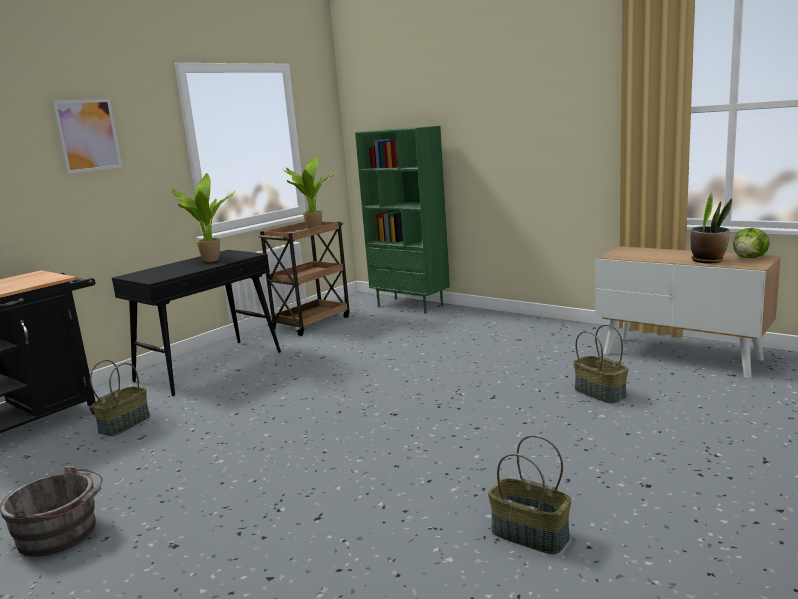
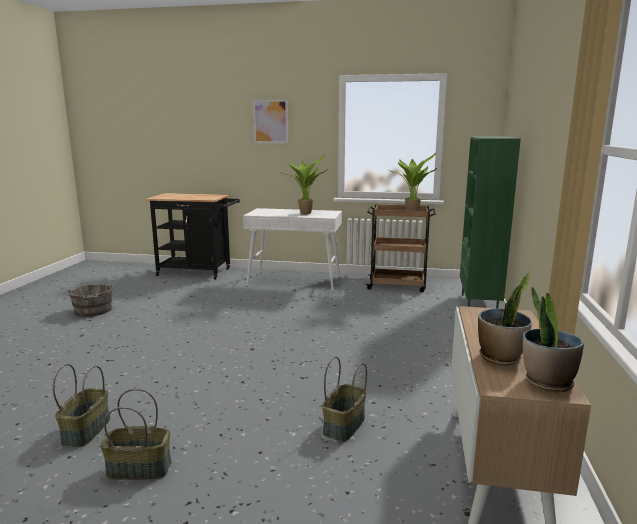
camera: 60 degrees right, 0 degrees up
(124, 424) = (206, 288): basket -> basket (140, 468)
(210, 366) = (295, 282): black console table -> white console table
(750, 258) = (547, 383): lettuce -> potted plant

